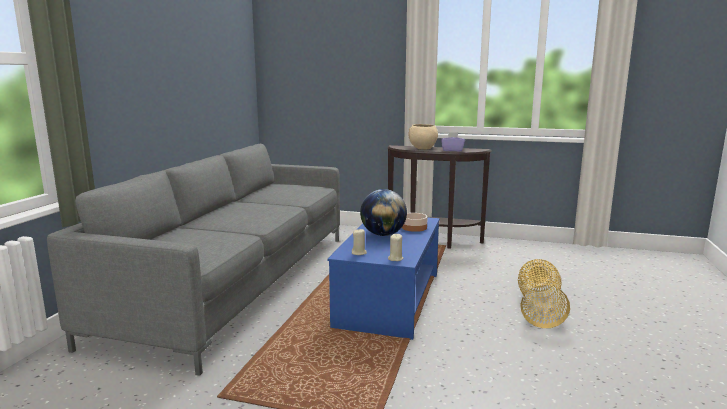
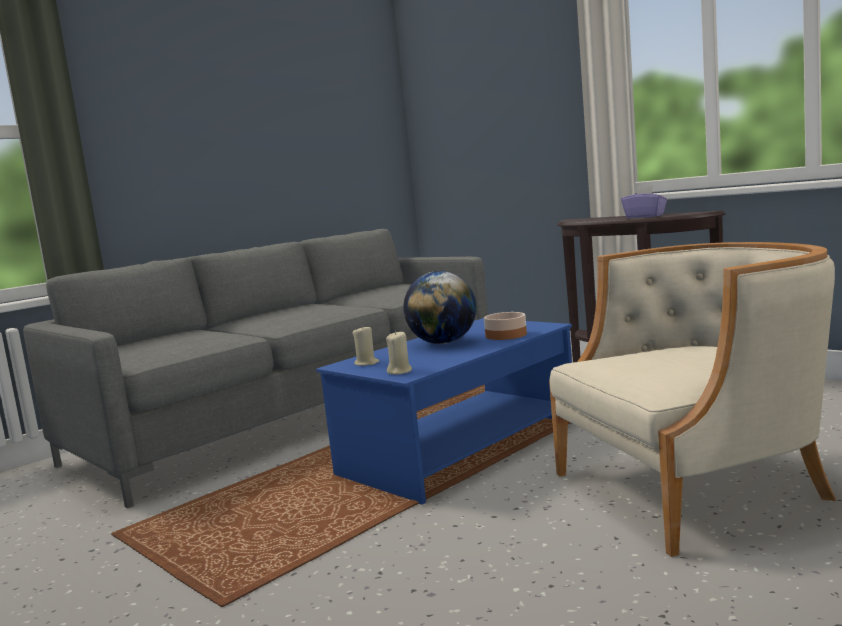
camera: 30 degrees right, 5 degrees down
(422, 148) = (604, 218): beige bowl -> none
(539, 309) = (695, 487): basket -> beige armchair

